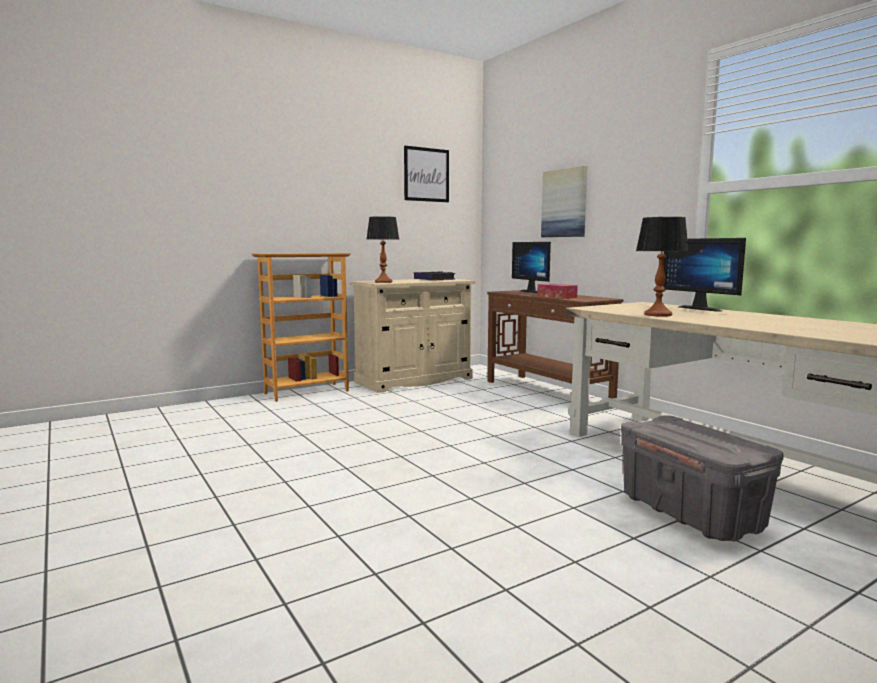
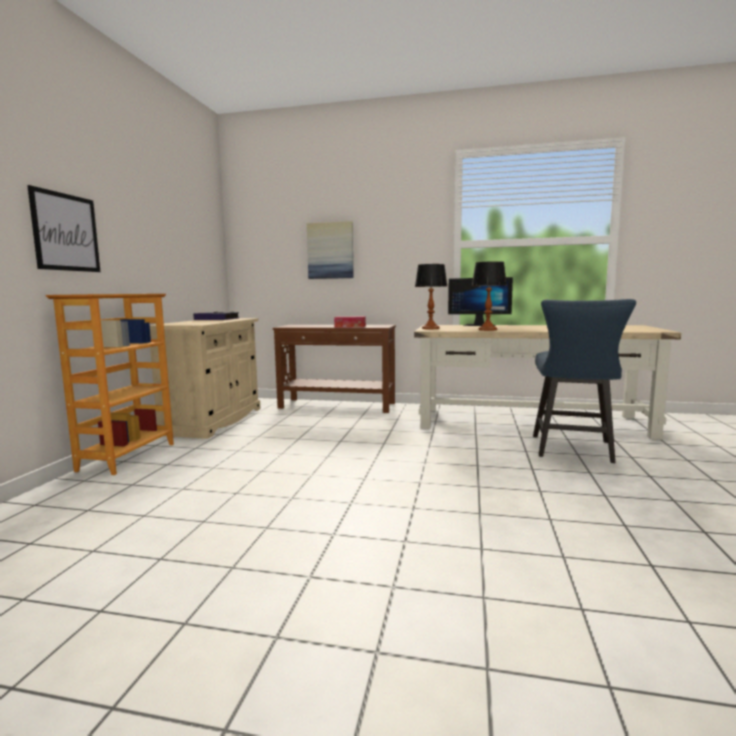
camera: 45 degrees left, 0 degrees up
(383, 282) = (193, 323): table lamp -> table lamp (430, 328)
(426, 174) = (190, 215): picture -> picture (66, 232)
(534, 292) = (309, 325): monitor -> none
(689, 513) = (573, 451): grey storage box -> blue chair

